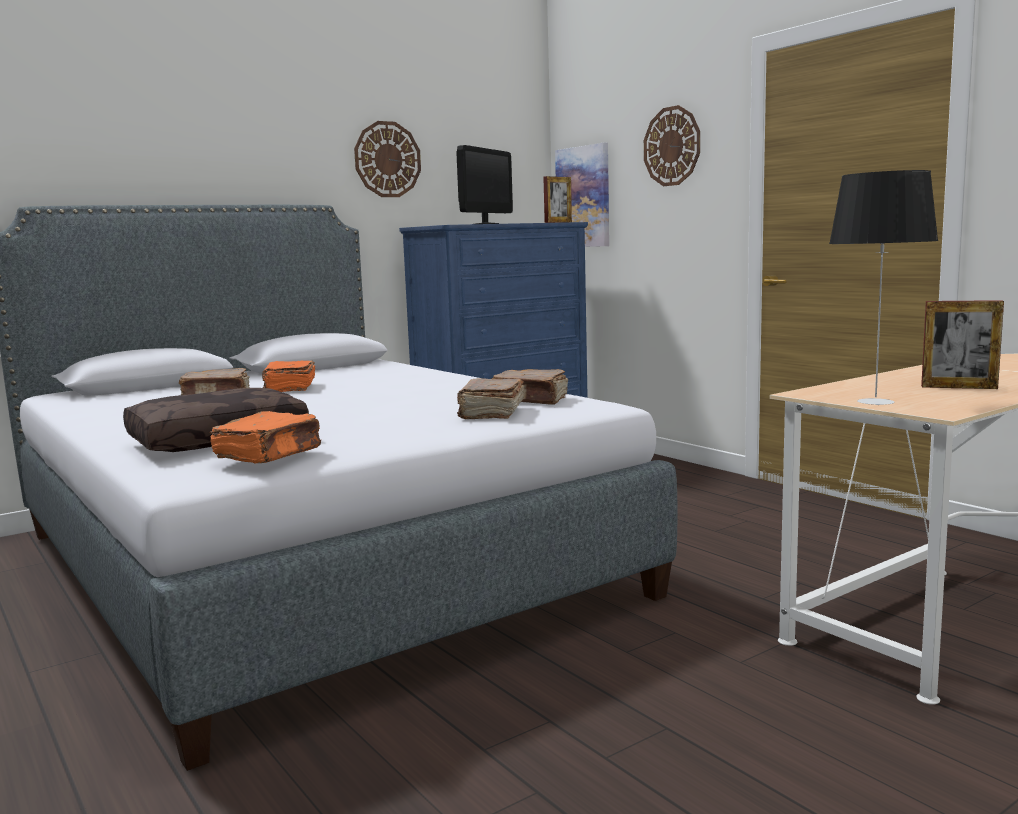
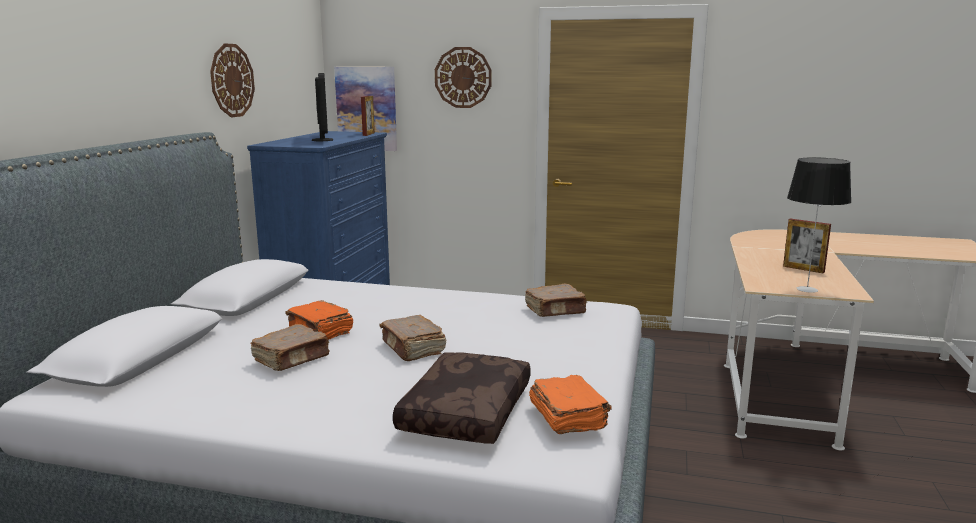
camera: 40 degrees left, 5 degrees up
(491, 412) = (571, 330): brown book -> brown book (413, 348)
(958, 387) = (803, 269): picture frame -> picture frame turned 60 degrees clockwise

